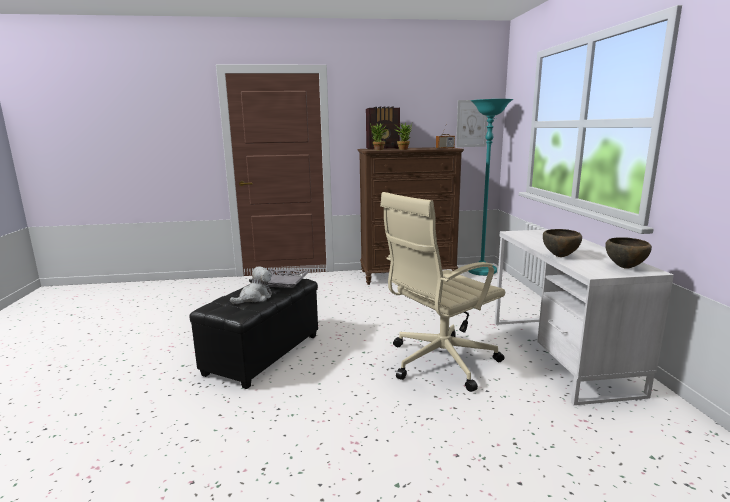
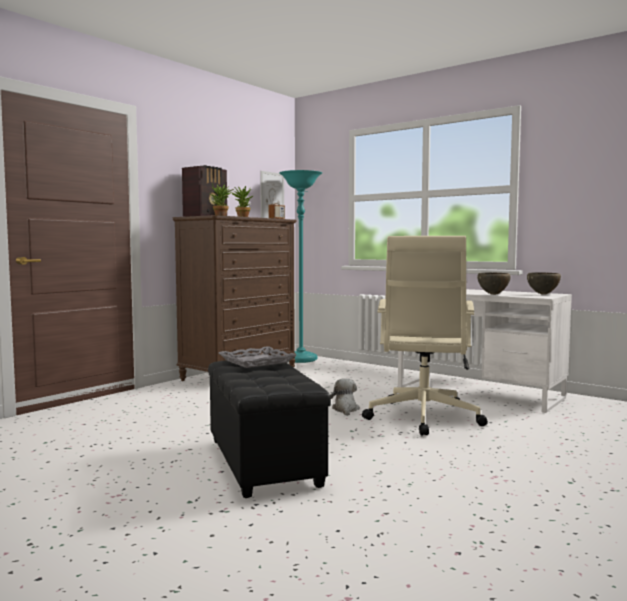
camera: 45 degrees left, 10 degrees down
(254, 298) = (275, 375): plush toy -> plush toy (345, 409)

